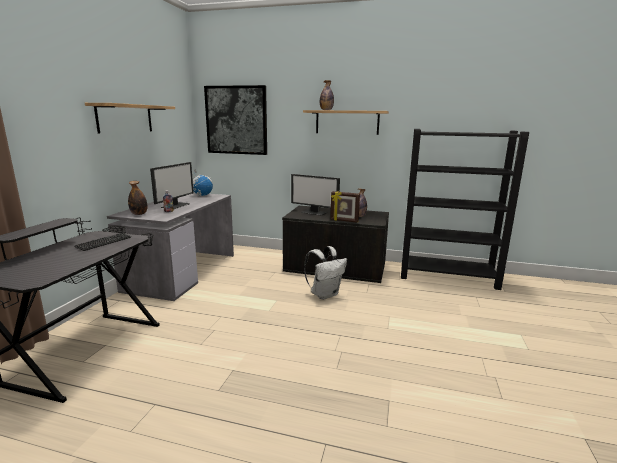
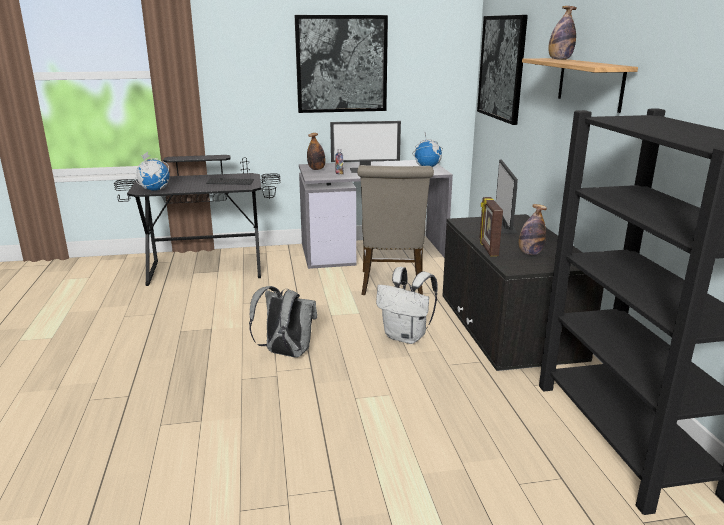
camera: 65 degrees right, 5 degrees up
(48, 274) = (154, 190): none -> globe
(125, 118) = (341, 64): shelf -> picture
(248, 280) = (392, 285): none -> beige chair
(311, 341) = (285, 353): none -> grey backpack

